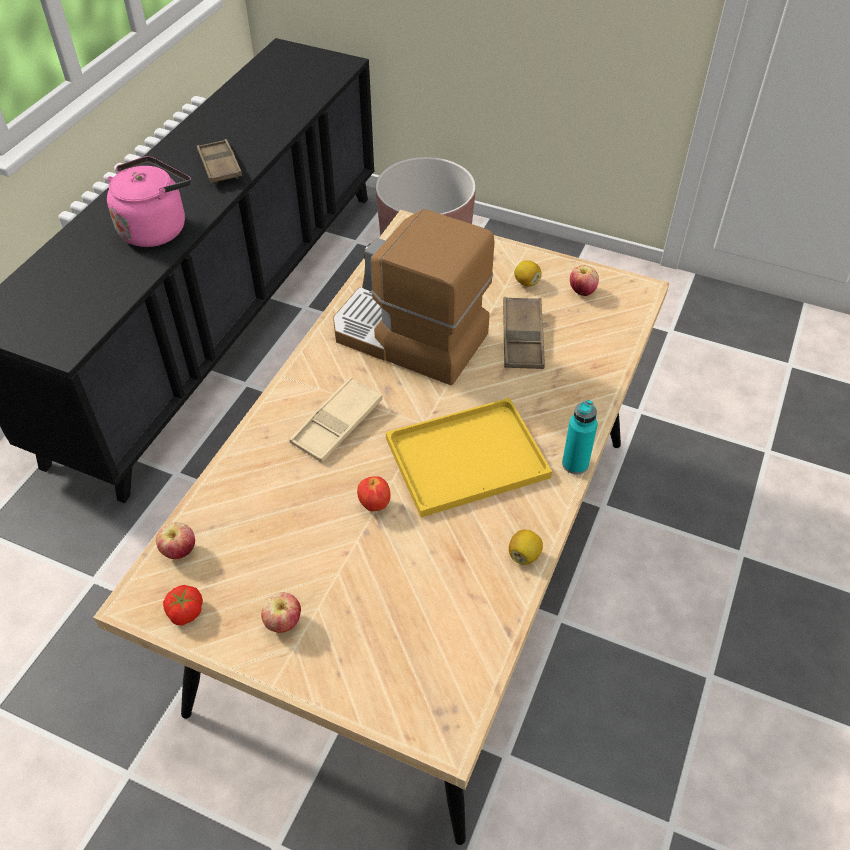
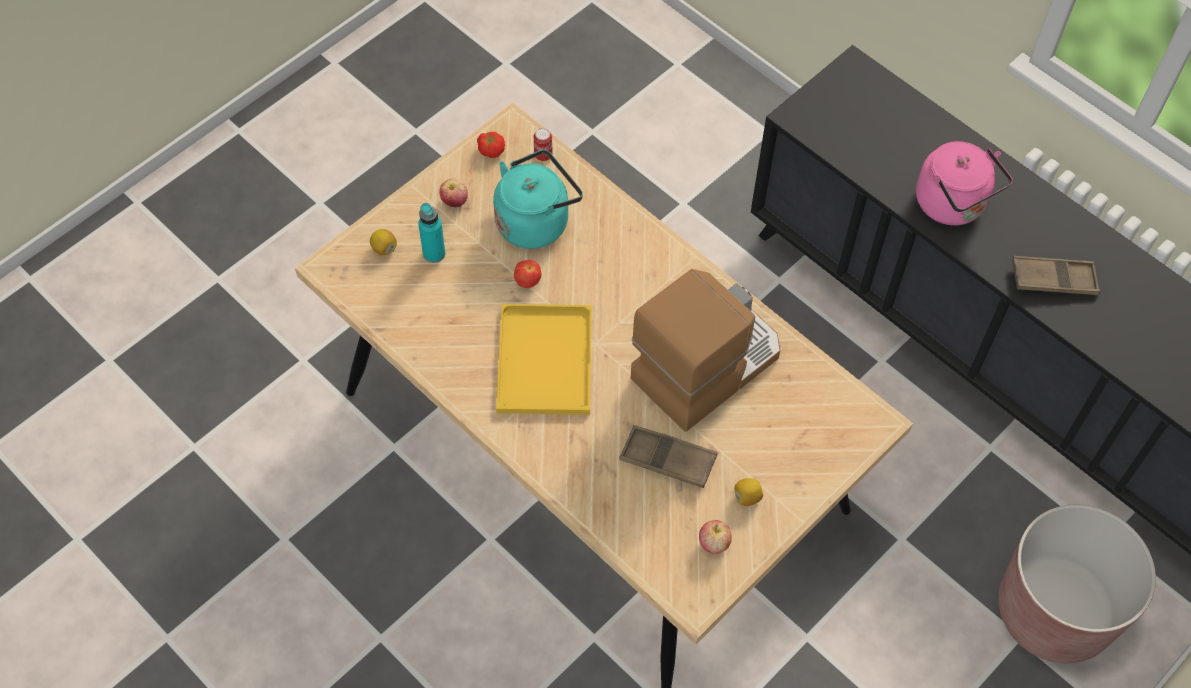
camera: 110 degrees right, 10 degrees up
(179, 551) = (543, 155): apple -> can
(284, 525) = (535, 221): none -> turquoise kettle
(337, 424) = (622, 281): beige tray -> none
(524, 555) = (434, 364): lemon -> lemon (384, 248)
(575, 464) = (502, 437): turquoise bottle -> turquoise bottle (434, 253)

